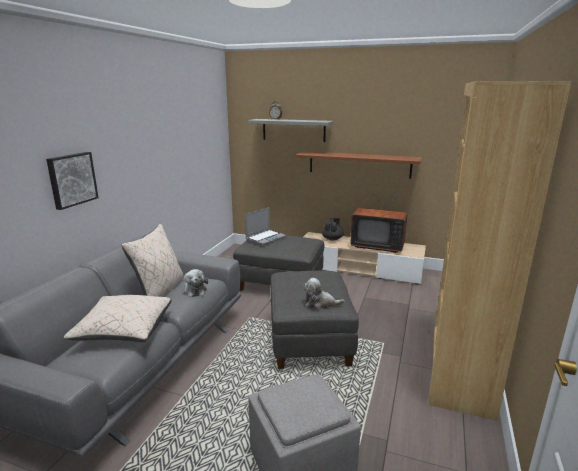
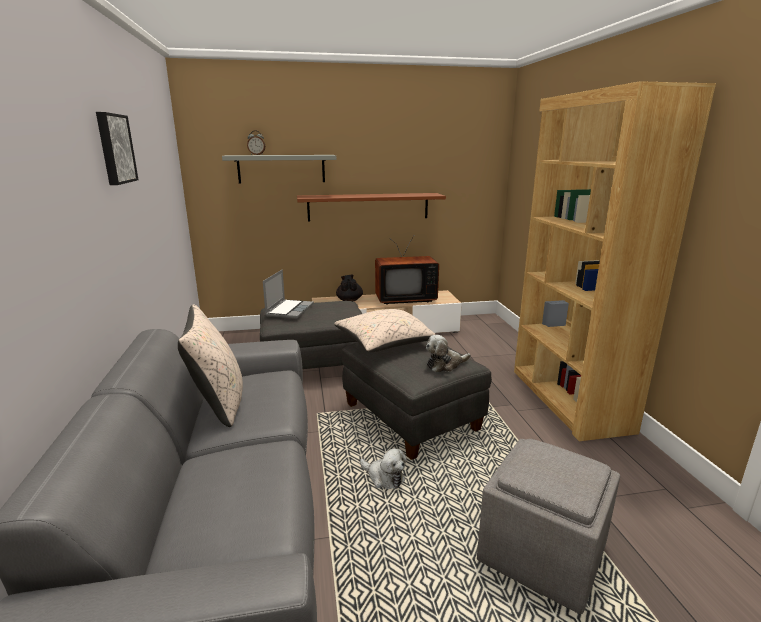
camera: 30 degrees left, 0 degrees up
(71, 179) = (57, 243): picture -> picture (114, 149)
(124, 330) = (238, 471): beige pillow -> beige pillow (383, 344)
(194, 290) = (276, 390): plush toy -> plush toy (384, 478)

